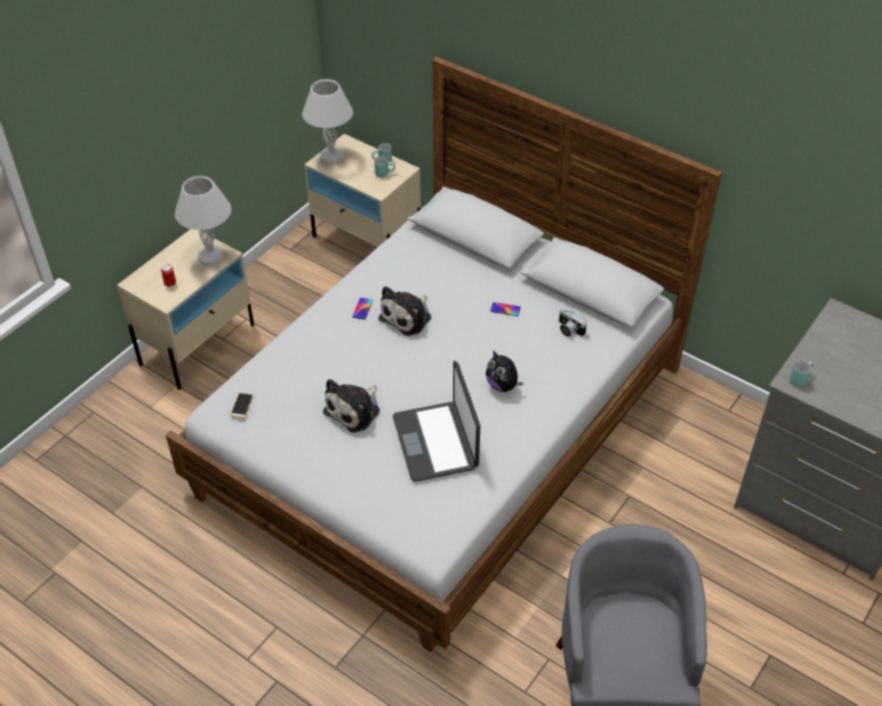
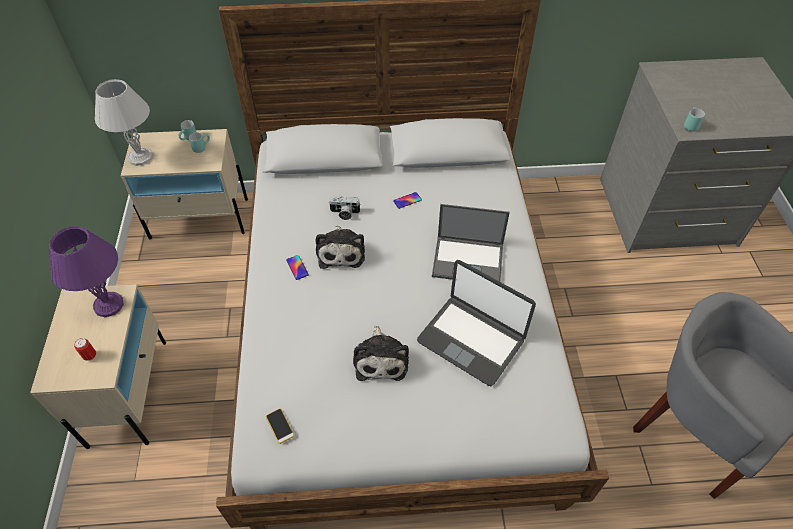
camera: 40 degrees left, 5 degrees up
(212, 257) = (110, 305): white table lamp -> purple table lamp
(502, 385) = (469, 260): plush toy -> laptop
(569, 329) = (467, 188): camera -> camera (344, 213)

